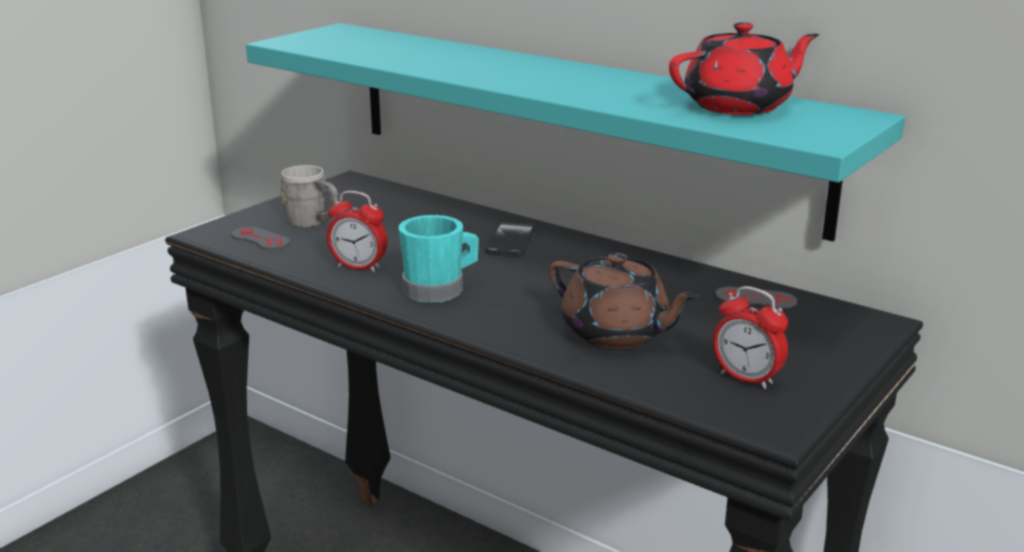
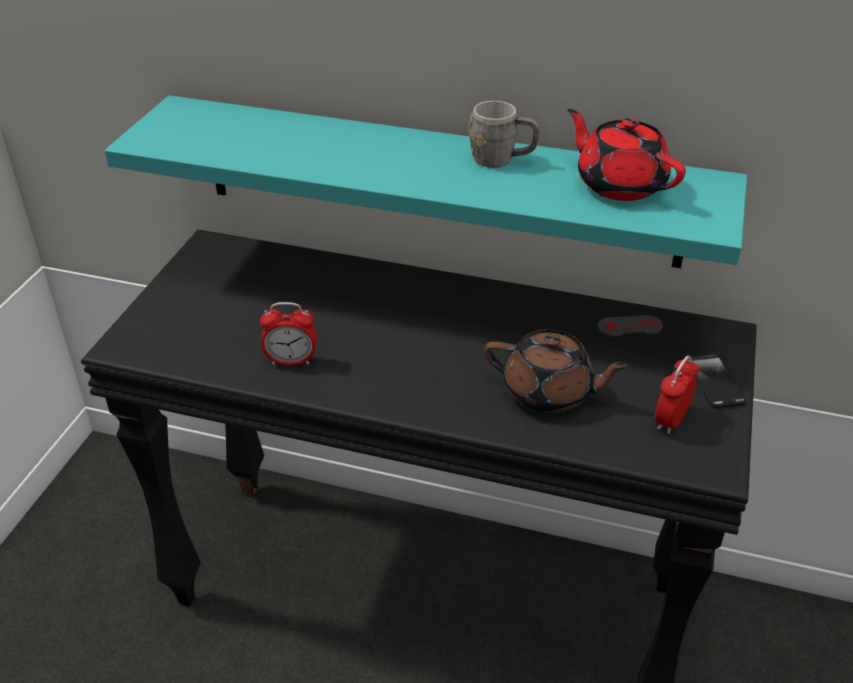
camera: 20 degrees left, 15 degrees up
(260, 239) = (176, 343): grey game controller -> none
(313, 223) = (212, 311): grey mug -> grey mug (502, 160)
(440, 289) = (378, 373): turquoise mug -> none
(510, 241) = (401, 298): phone -> phone (714, 382)
(739, 106) = (619, 184): red teapot -> red teapot turned 90 degrees counterclockwise
(746, 378) = (670, 420): alarm clock -> alarm clock turned 105 degrees clockwise

